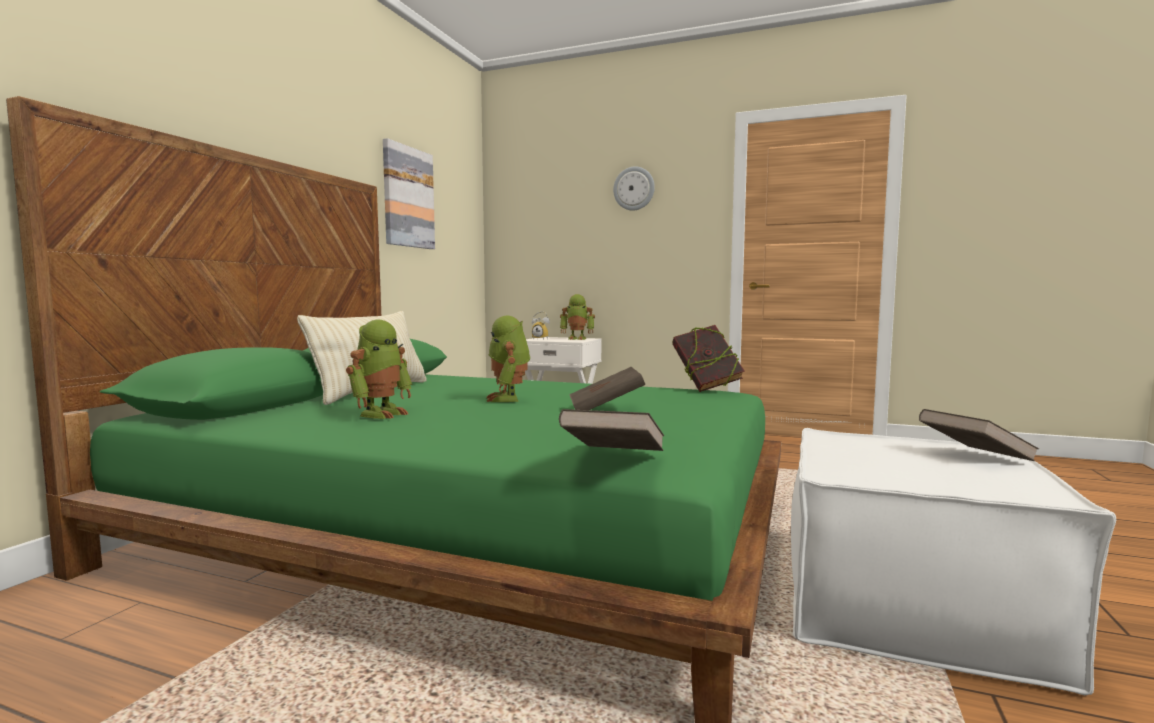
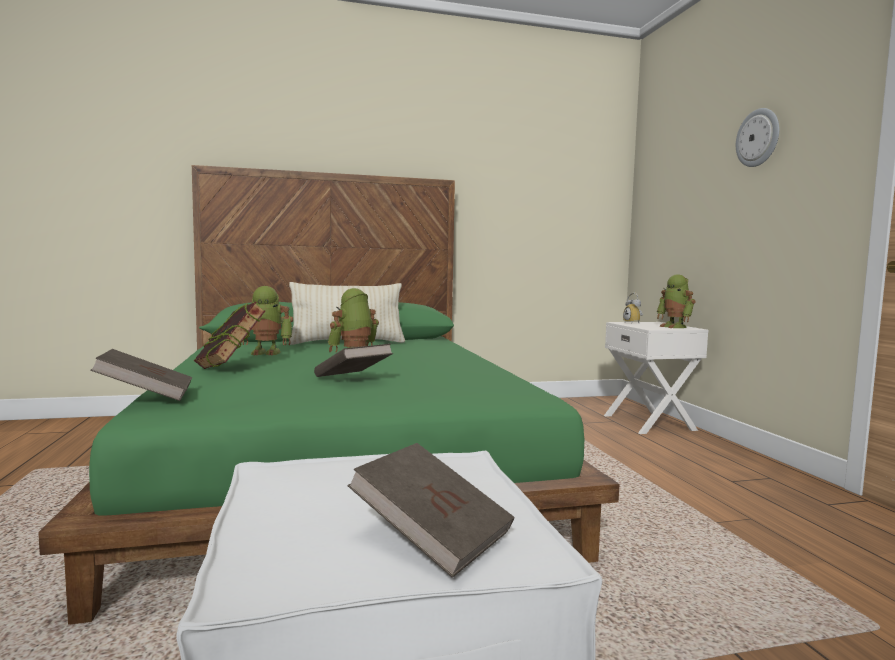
camera: 55 degrees right, 0 degrees up
(408, 197) = (510, 184): picture -> none
(706, 388) = (534, 388): book -> book (230, 368)

